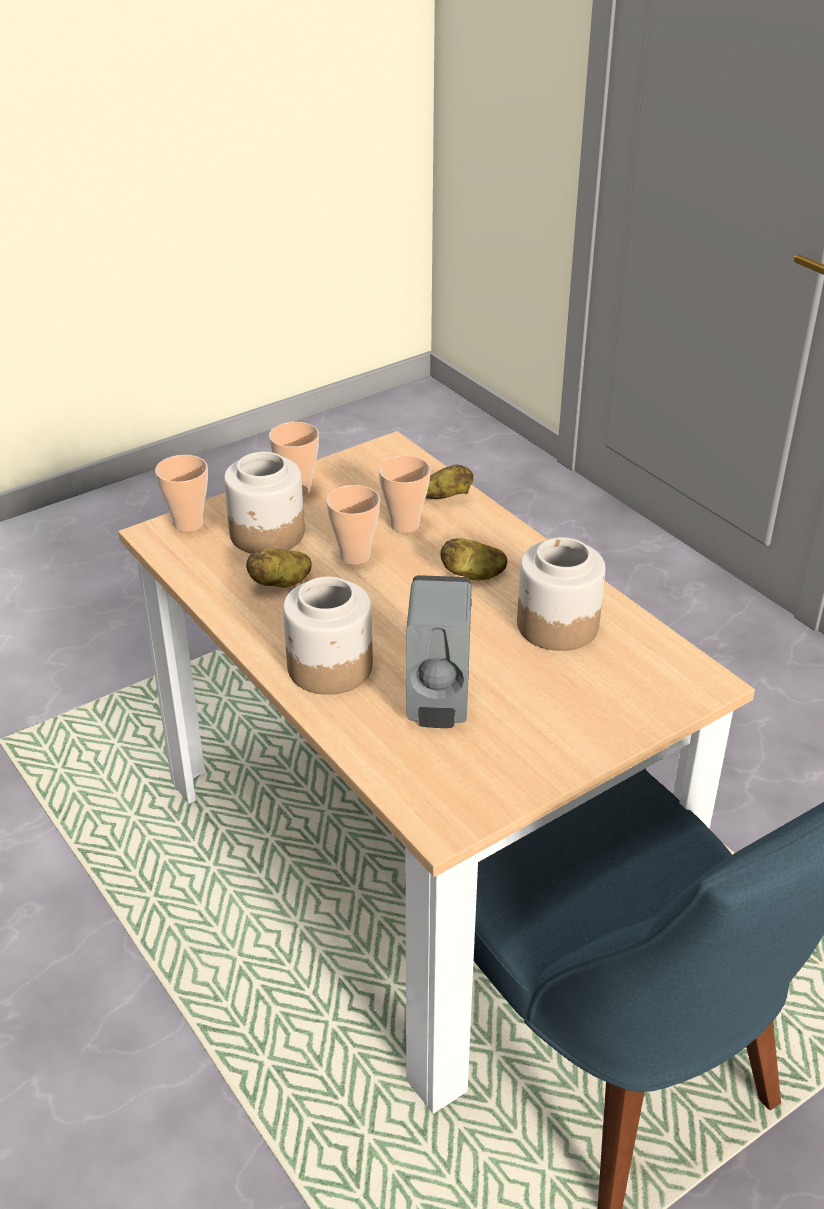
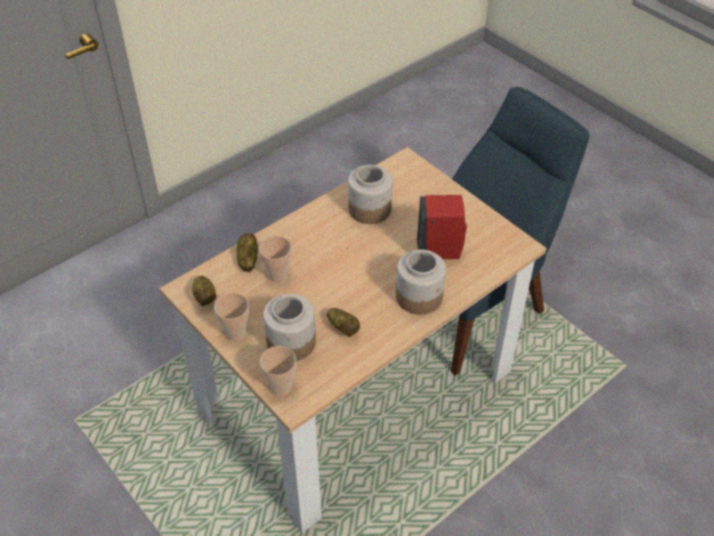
camera: 95 degrees left, 10 degrees up
(355, 556) = (313, 296): cup -> none
(438, 704) = (440, 251): grey soap dispenser -> red soap dispenser
(473, 575) = (328, 242): potato -> potato (205, 297)

